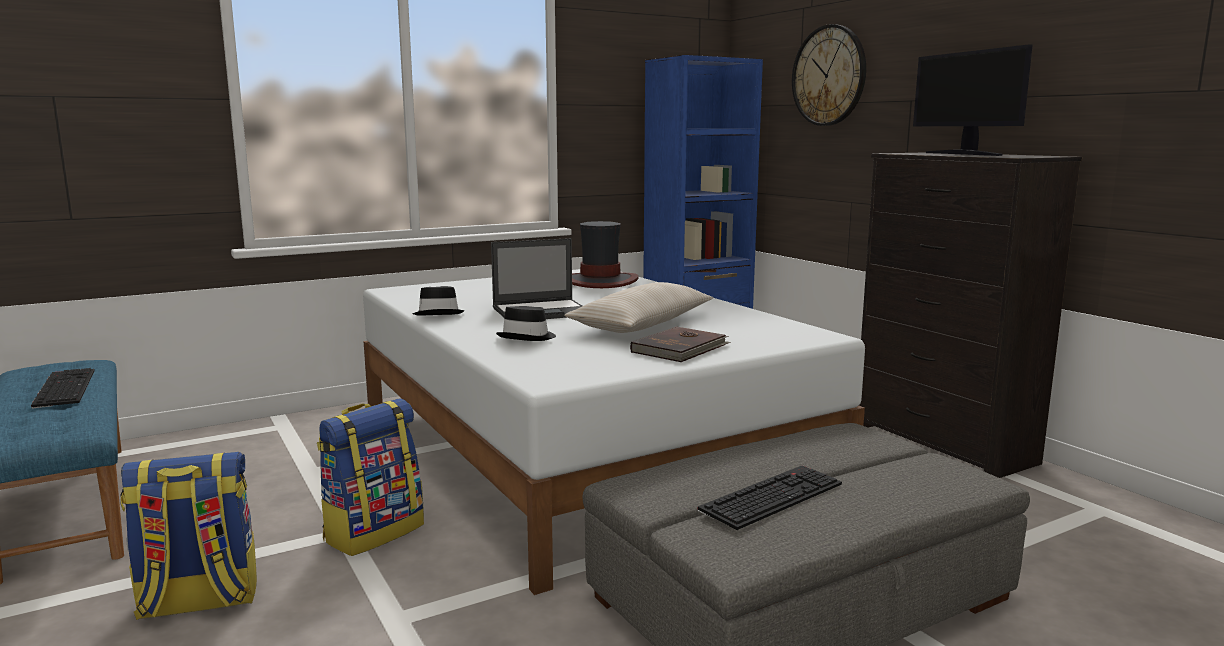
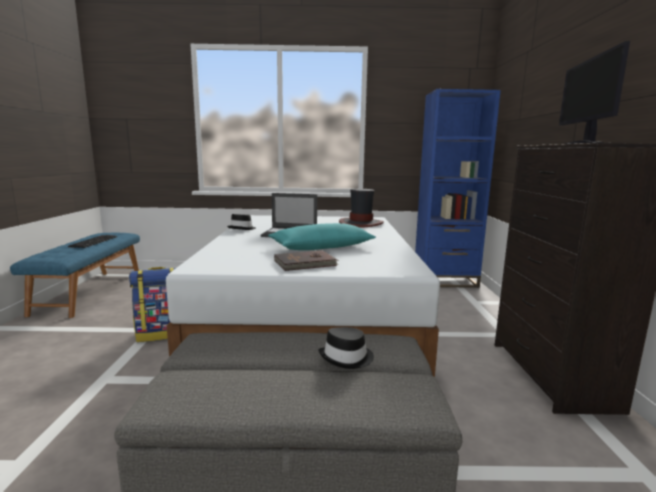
camera: 30 degrees right, 0 degrees up
(198, 602) = (61, 344): backpack -> none
(528, 337) = (248, 245): black hat -> black hat (347, 358)
(642, 324) = (322, 247): beige pillow -> turquoise pillow
(771, 496) = (251, 370): keyboard -> none
(829, 76) = (534, 96): wall clock -> none

